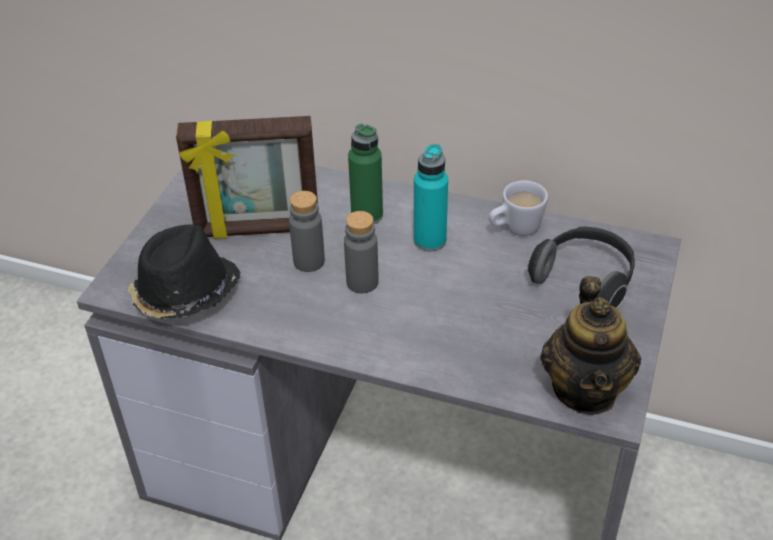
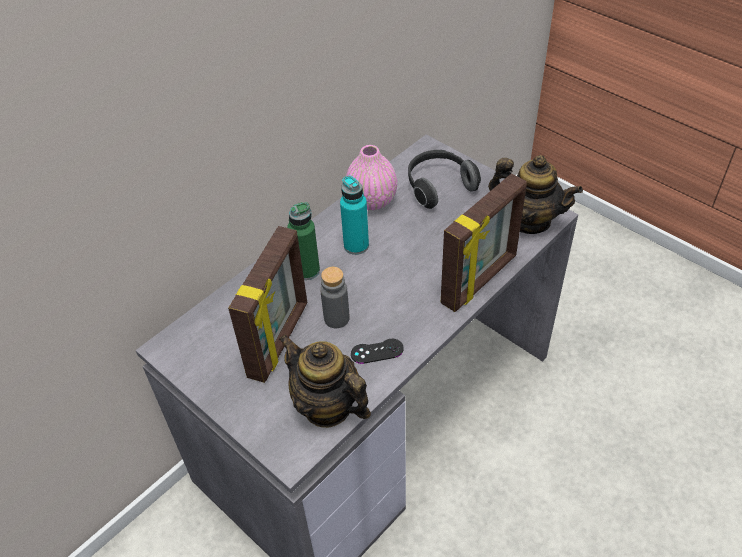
camera: 65 degrees left, 5 degrees up
(185, 294) = (327, 406): black hat -> teapot
(276, 308) = (377, 351): none -> black game controller
(362, 282) = (377, 294): grey bottle -> none
(438, 368) = (480, 280): none -> picture frame
(514, 229) = (372, 200): white mug -> pink vase

